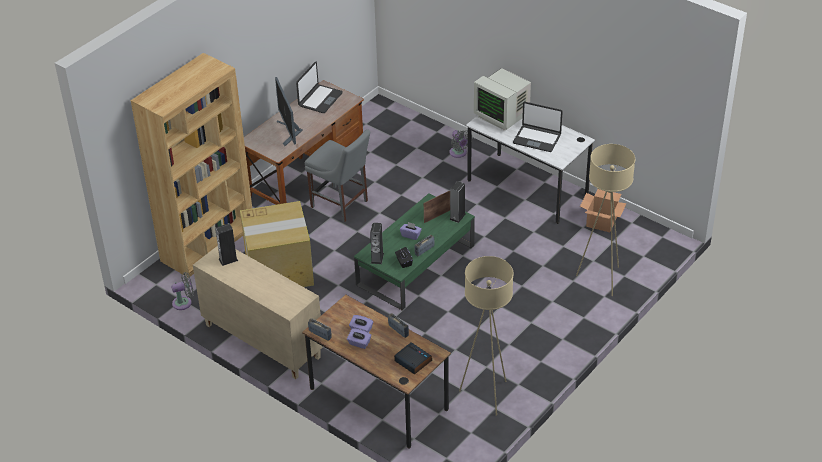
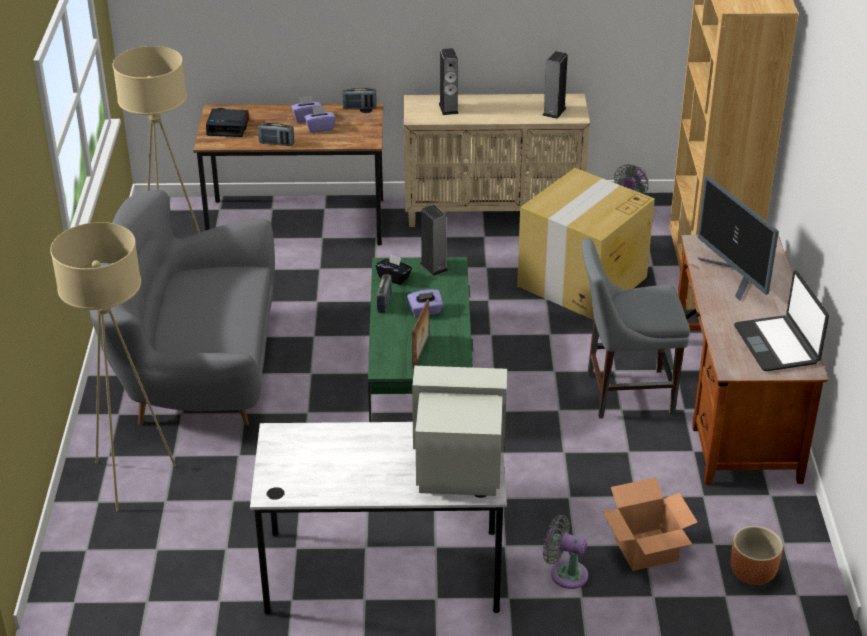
camera: 140 degrees right, 5 degrees down
(289, 132) = (733, 277): monitor -> monitor turned 150 degrees counterclockwise
(392, 121) = (752, 573): none -> brown planter
(457, 216) = (391, 365): speaker -> speaker (448, 108)
(526, 322) = (196, 371): none -> grey sofa
(537, 139) = (353, 455): laptop -> none
(600, 222) = (202, 573): cardboard box -> cardboard box (646, 549)

